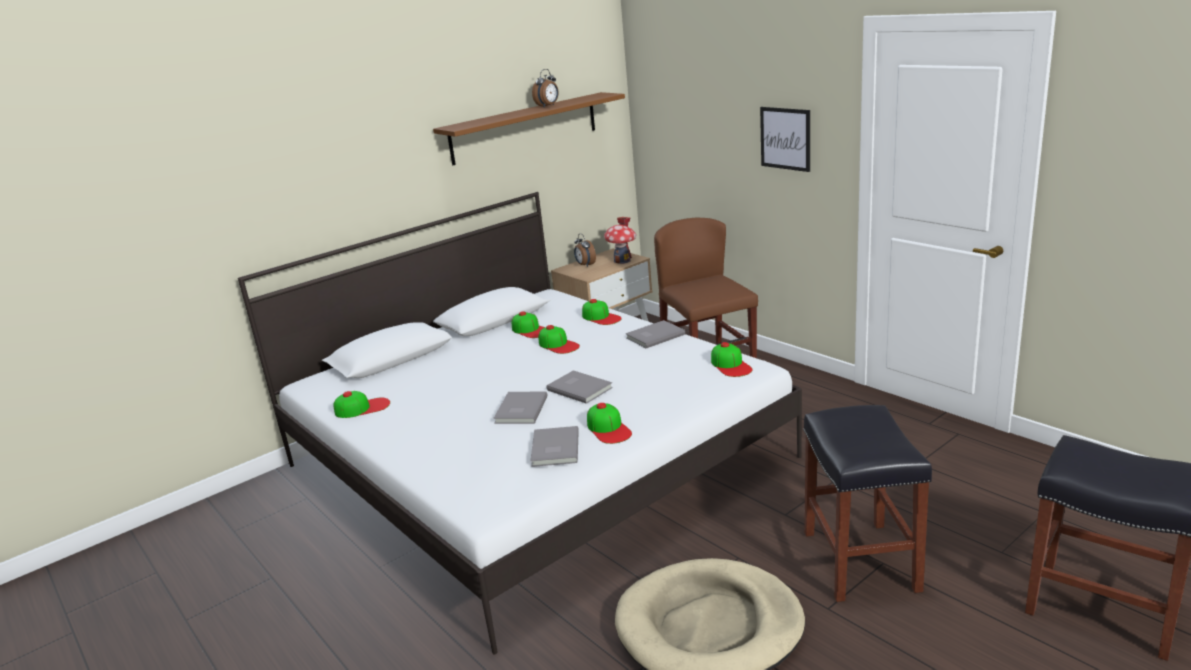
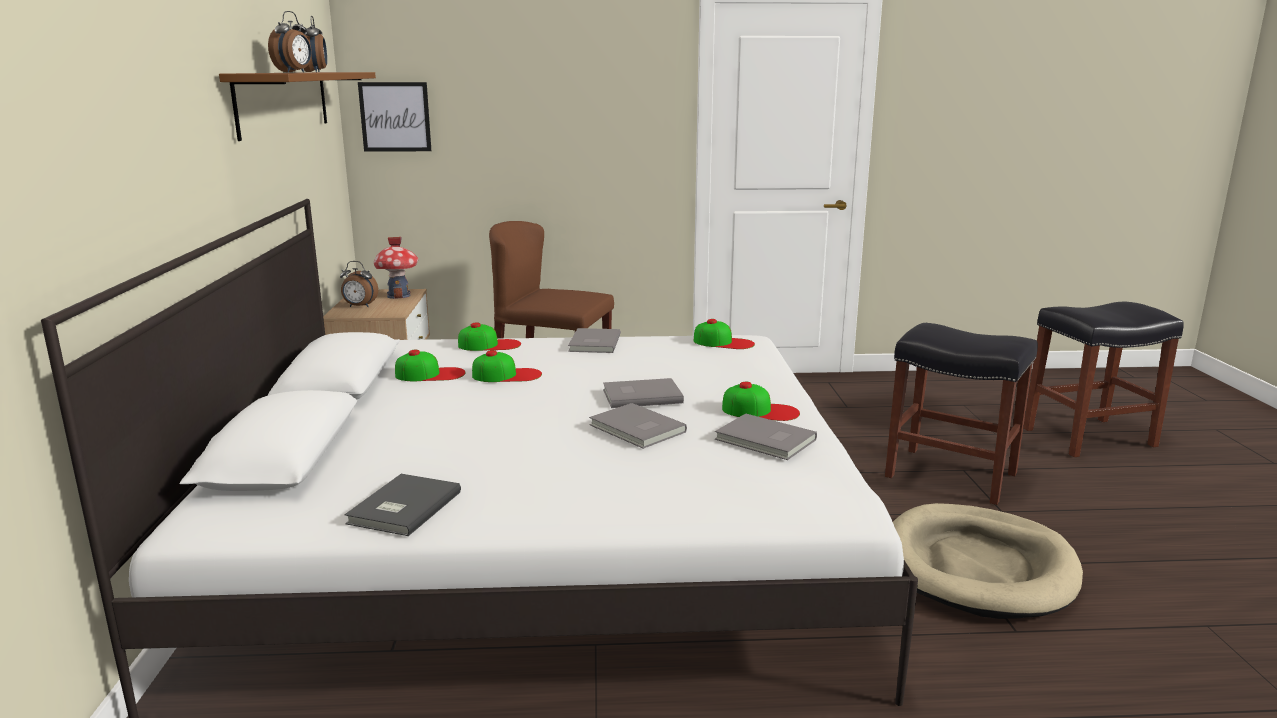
camera: 55 degrees left, 5 degrees down
(362, 408) = (401, 508): cap -> grey book
(505, 116) = (294, 72): none -> alarm clock
(785, 138) = (602, 121): picture -> picture (395, 117)

